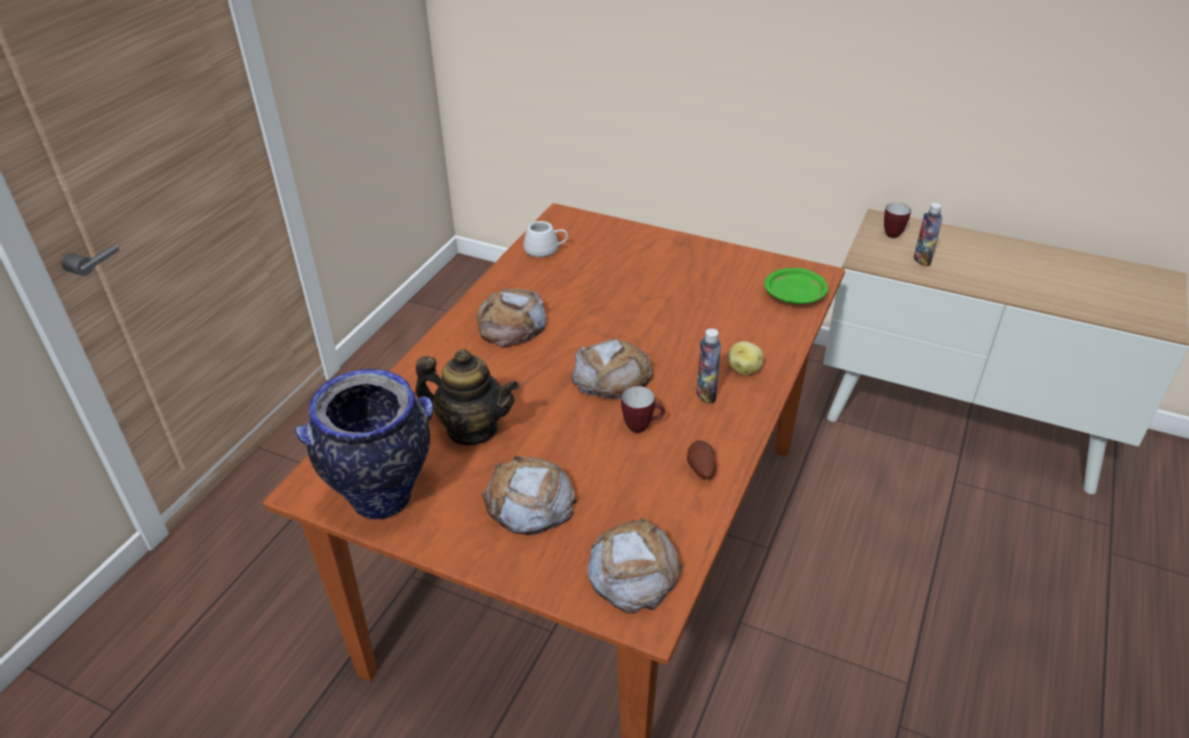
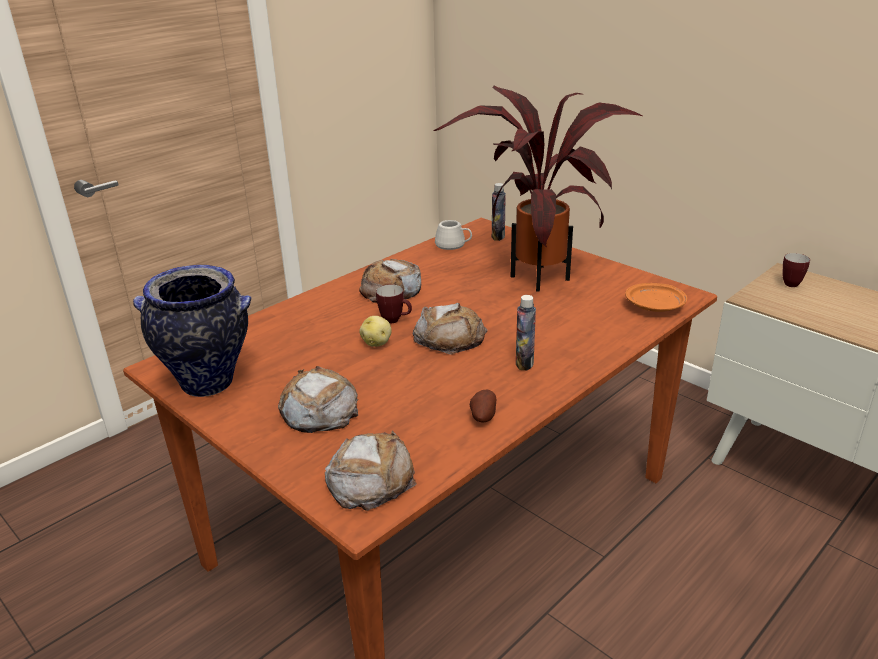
camera: 20 degrees right, 10 degrees down
(472, 429) = (310, 351): teapot -> none
(642, 426) = (451, 375): mug -> mug (395, 320)
(659, 275) = (538, 275): none -> potted plant
(744, 369) = (572, 351): potato -> potato (377, 342)
(795, 295) = (655, 306): green plate -> orange plate
(922, 260) = (812, 307): bottle -> bottle (498, 236)

